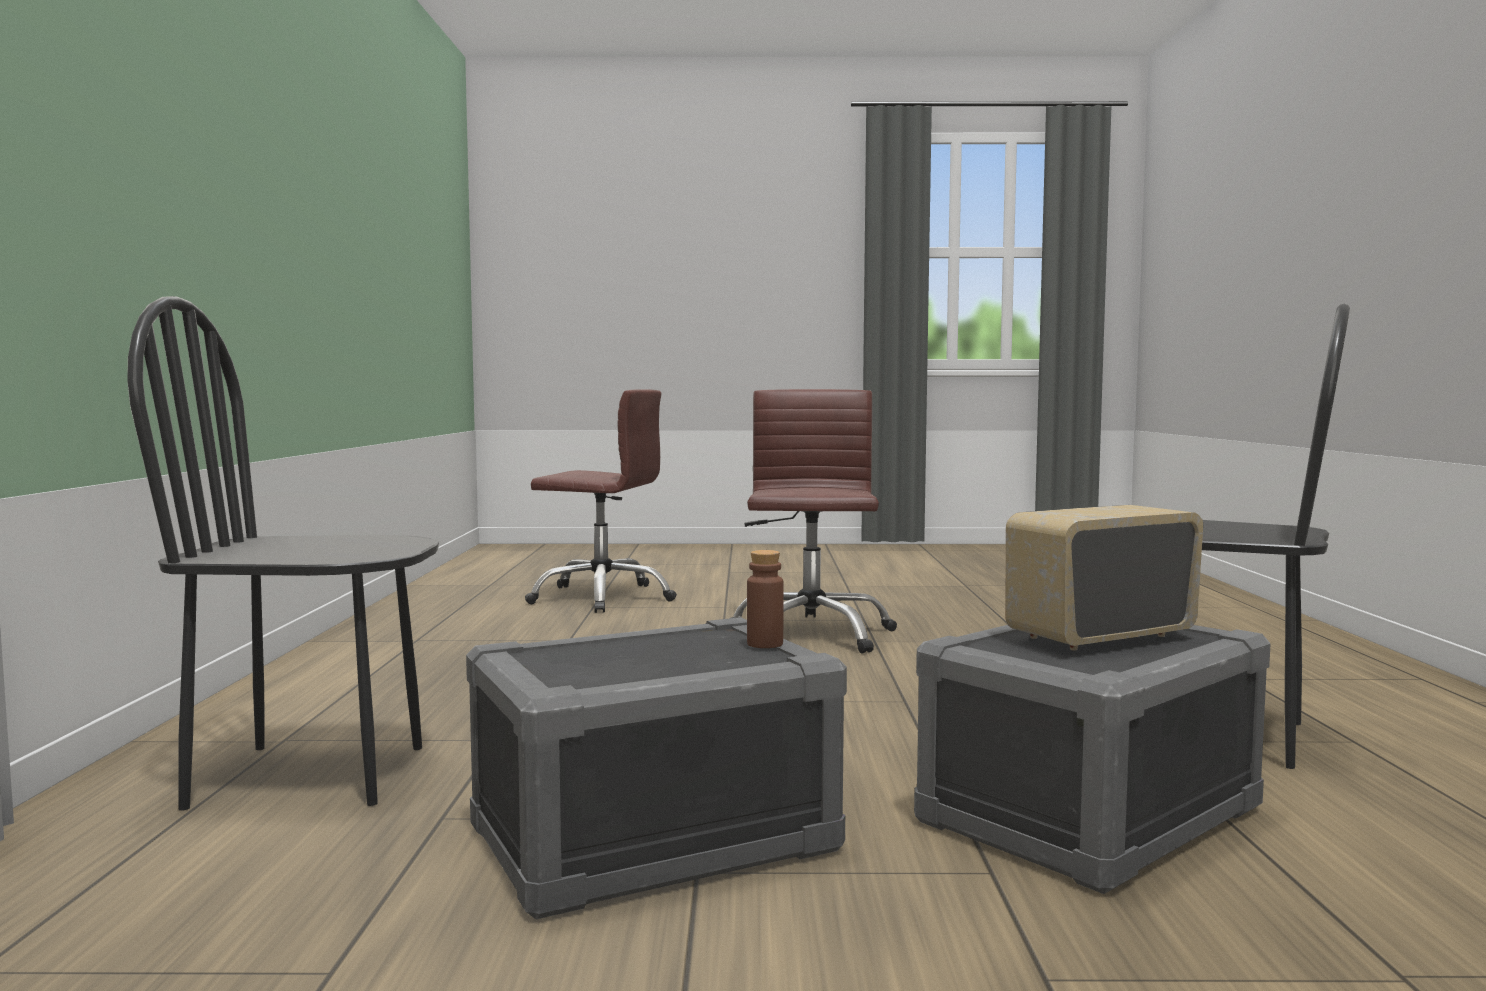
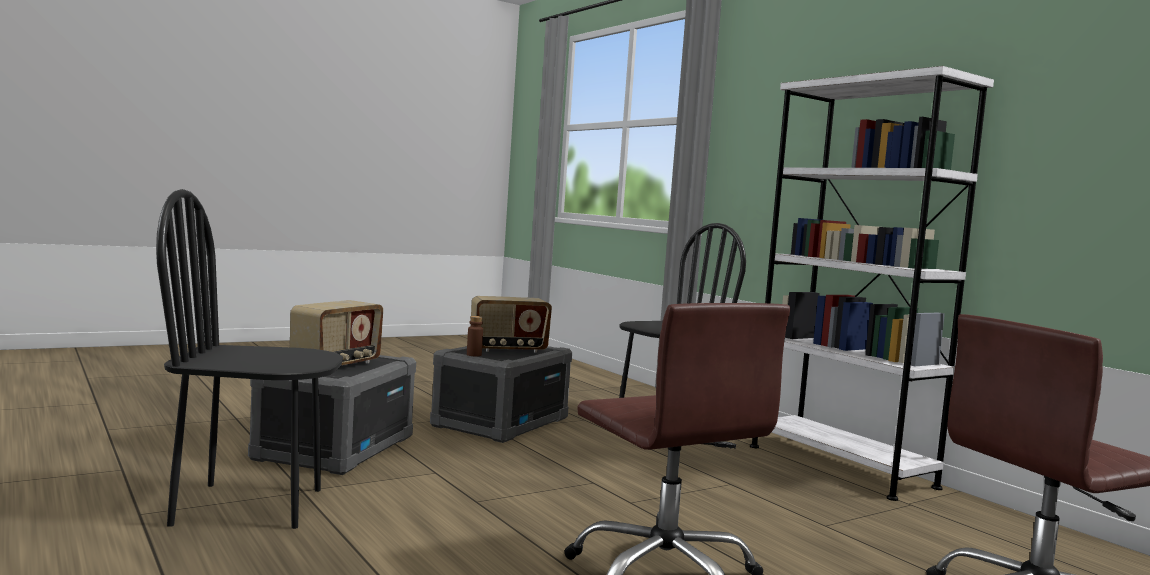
camera: 145 degrees right, 0 degrees up
(323, 675) = (840, 466): none -> white bookcase
(640, 654) = (508, 349): none -> radio

